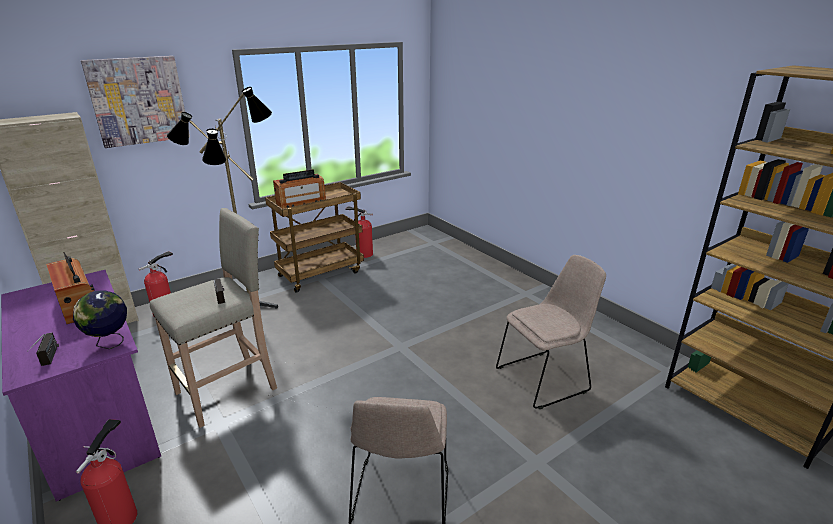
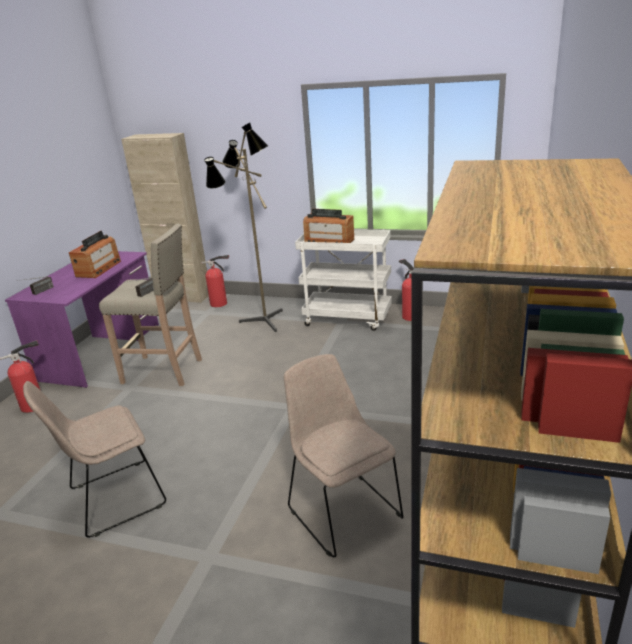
camera: 55 degrees right, 0 degrees up
(110, 343) = (66, 295): globe -> none
(138, 101) = (224, 127): picture -> none
(320, 273) = (348, 318): brown cart -> white cart
(544, 378) = (342, 510): beige chair -> beige chair turned 150 degrees counterclockwise

